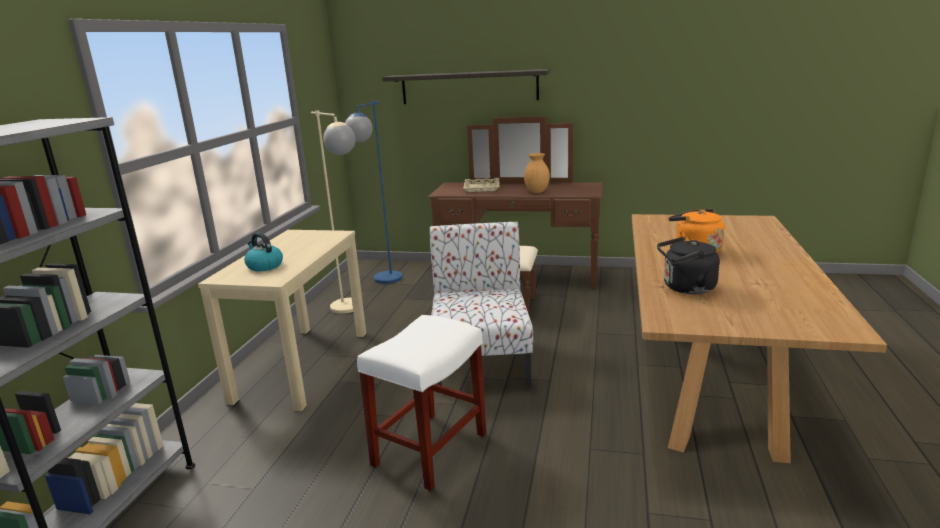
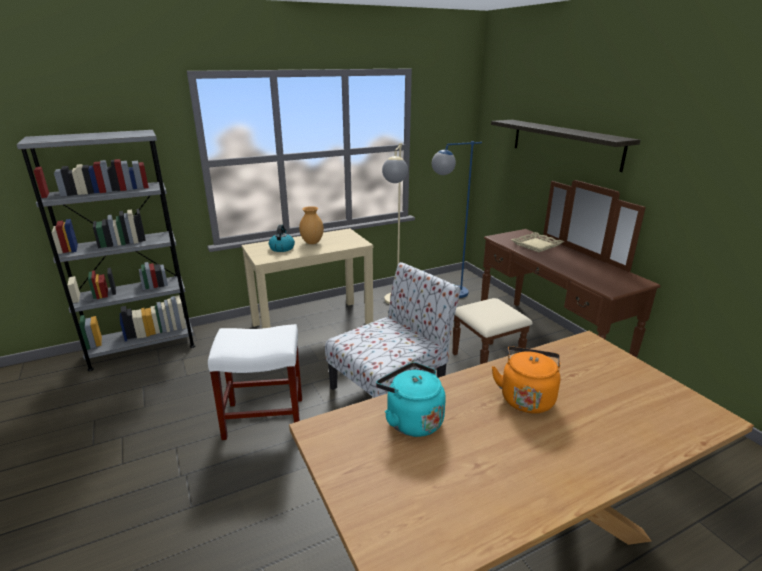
camera: 50 degrees right, 5 degrees up
(537, 192) = (567, 268): brown vase -> brown vase (312, 242)
(686, 288) = (411, 420): black kettle -> turquoise kettle

